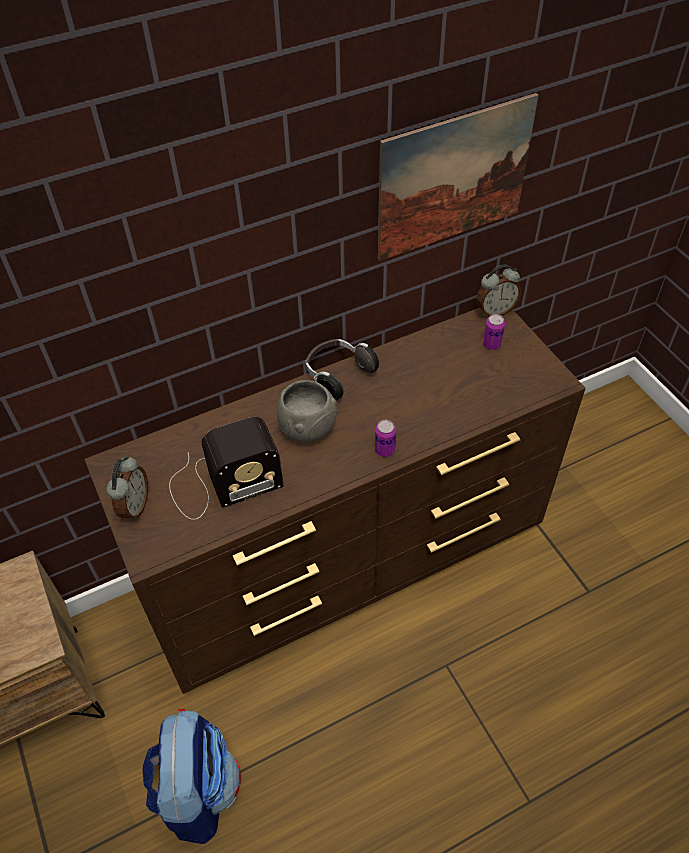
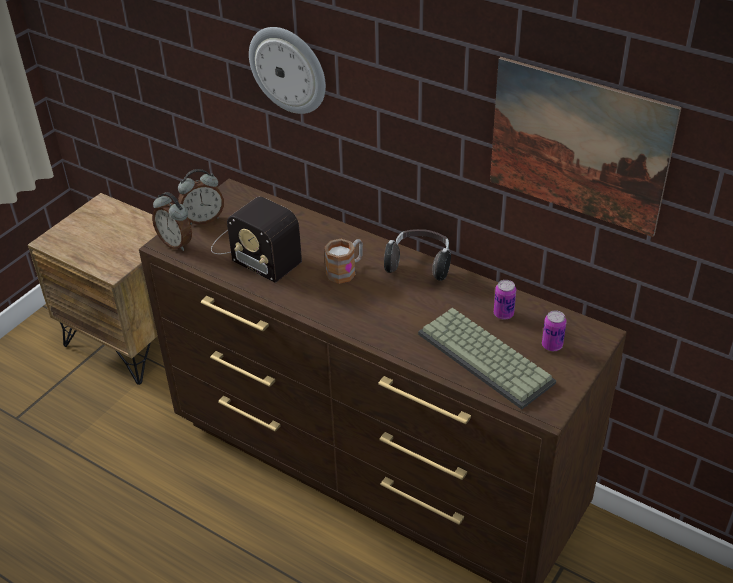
camera: 60 degrees right, 10 degrees down
(137, 297) = (288, 69): none -> wall clock
(197, 790) = (109, 470): backpack -> none
(307, 428) = (345, 271): grey bowl -> mug
(385, 450) = (358, 324): can -> can (503, 314)
(481, 387) = (488, 357): none -> keyboard
(495, 311) = (601, 332): alarm clock -> alarm clock (176, 243)

